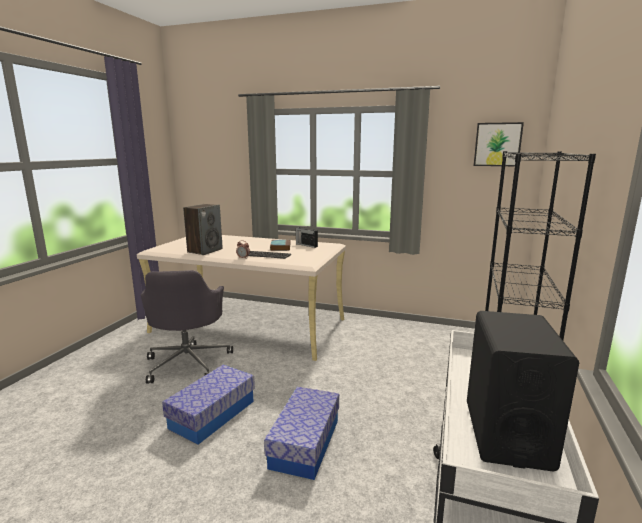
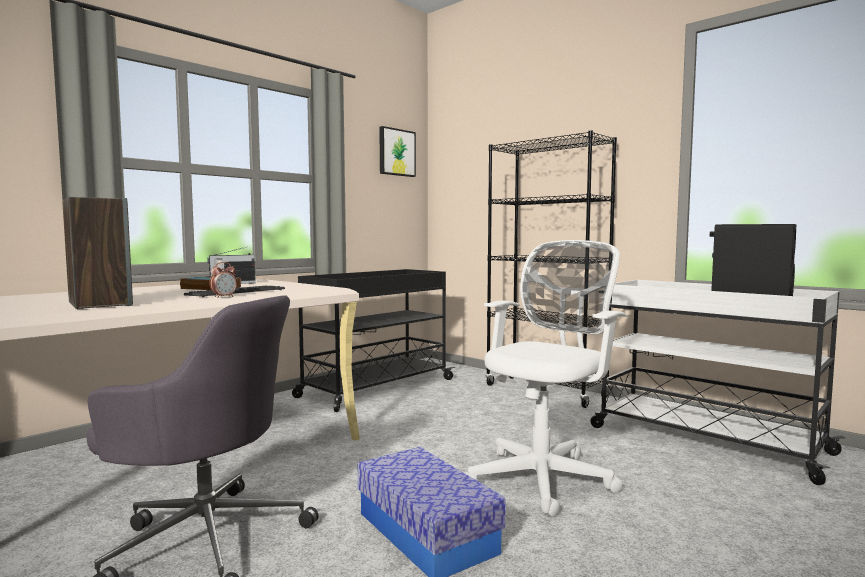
camera: 65 degrees left, 10 degrees down
(305, 443) = (544, 478): storage box -> white office chair
(409, 338) = (375, 388): none -> black cart

